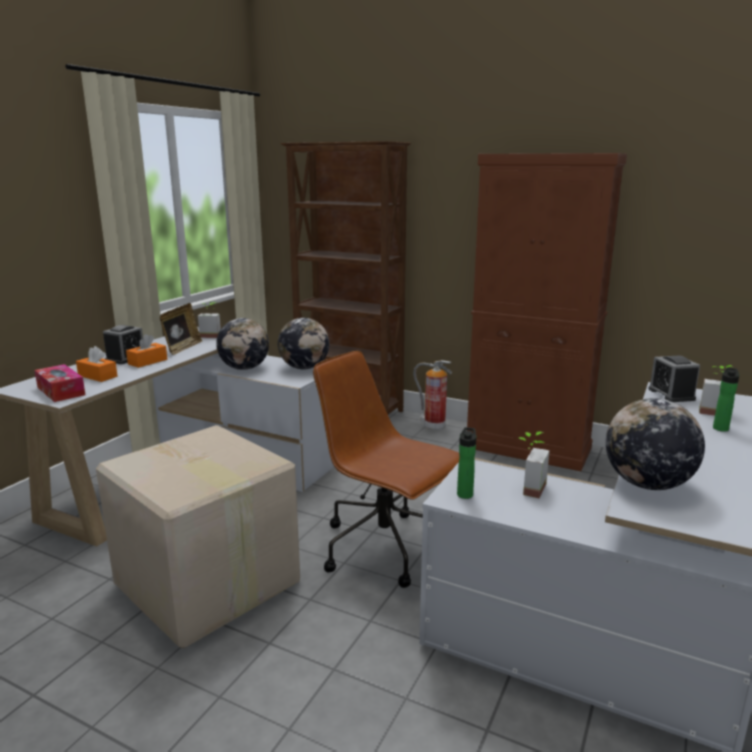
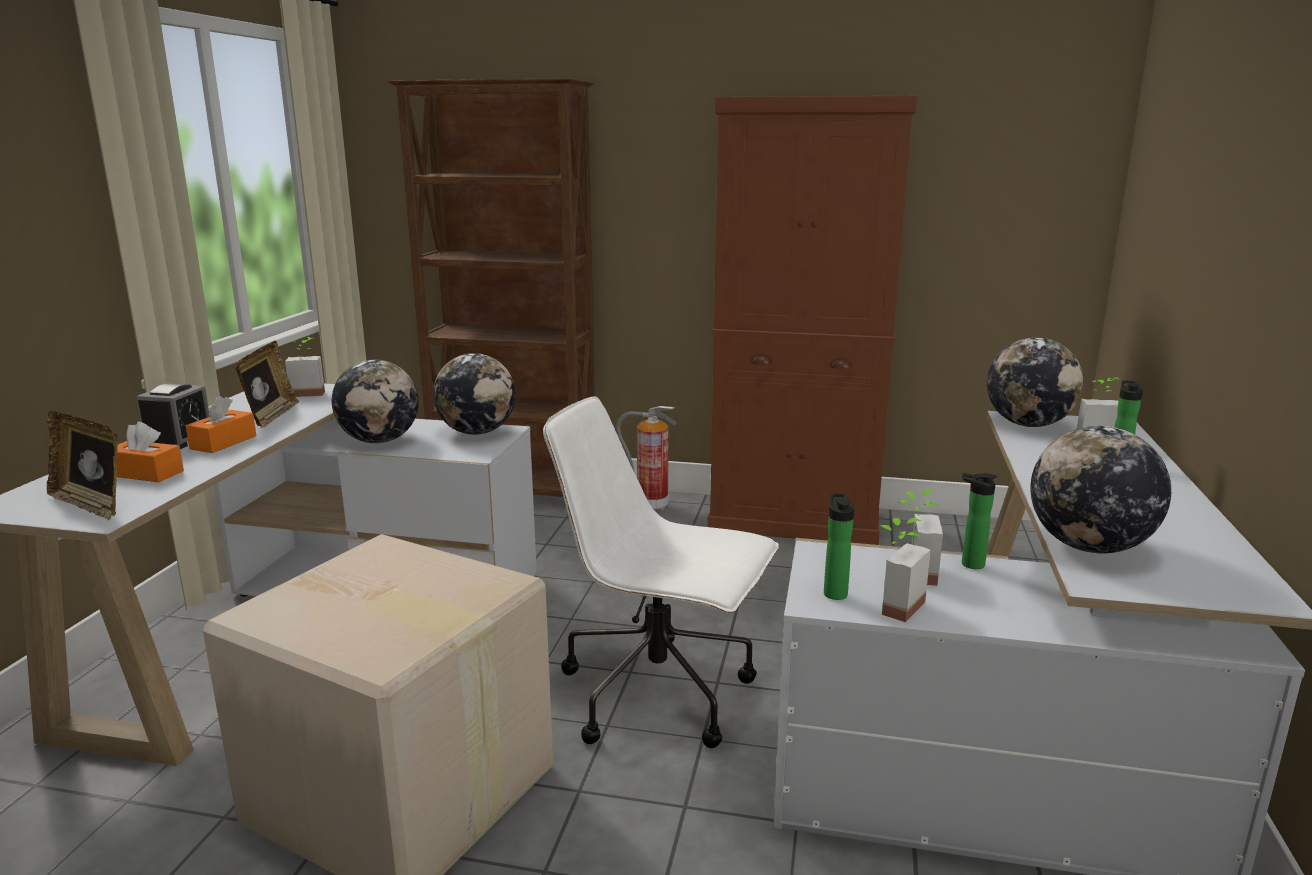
camera: 15 degrees left, 0 degrees up
(61, 391) = (91, 504): tissue box -> picture frame
(386, 548) = (660, 694): brown office chair -> white office chair
(499, 507) = (893, 605): none -> potted plant
(572, 487) = (969, 564): none -> bottle
(671, 394) = (1028, 424): alarm clock -> globe

